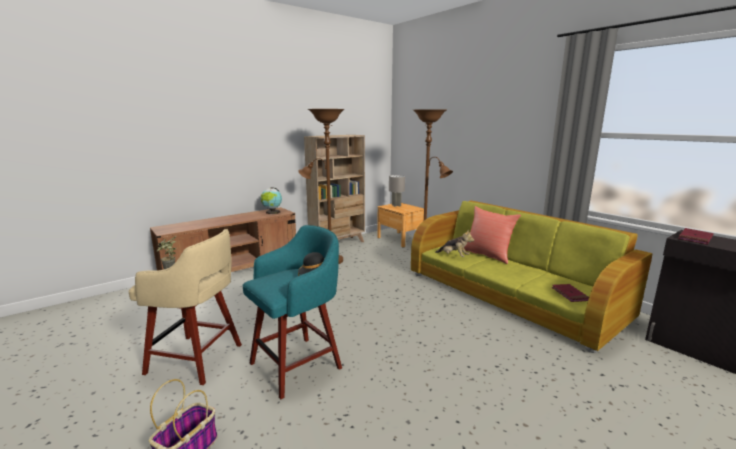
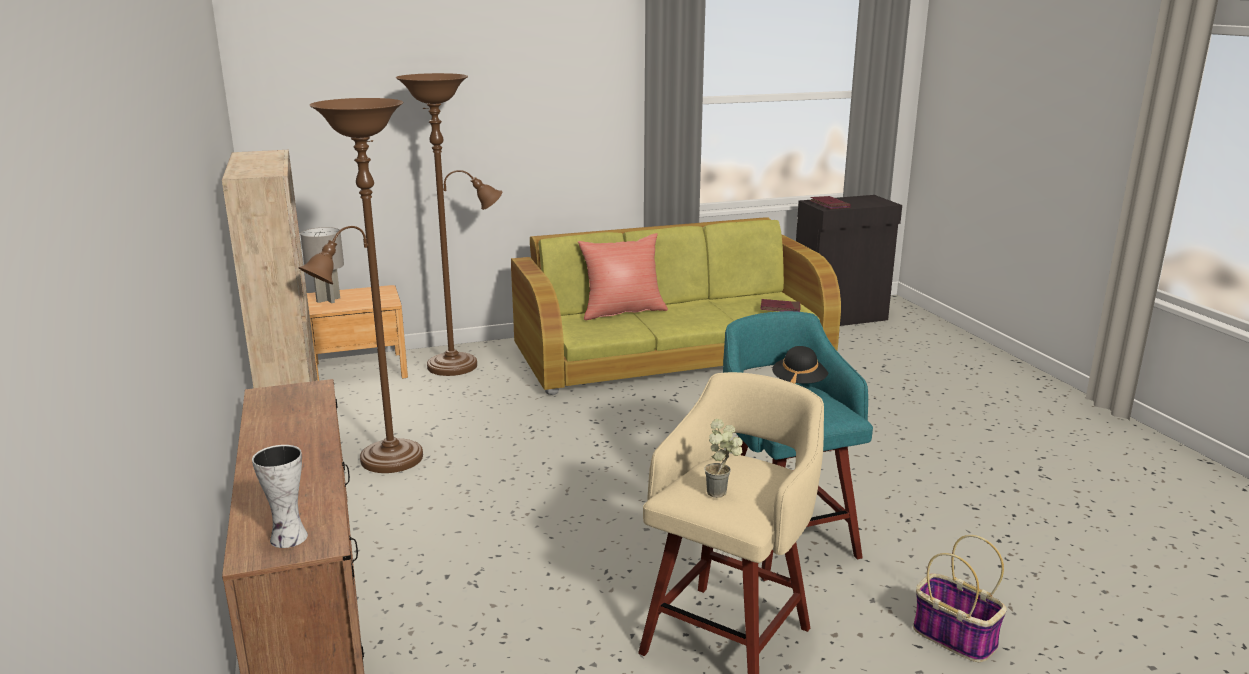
camera: 70 degrees left, 5 degrees up
(169, 228) = (287, 538): none -> vase
(272, 212) = (292, 401): globe -> none
(454, 256) = (610, 331): plush toy -> none

